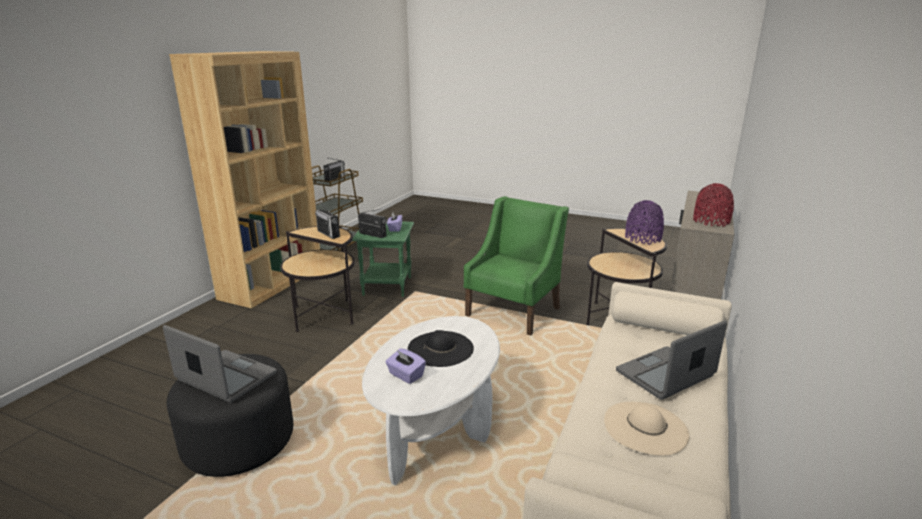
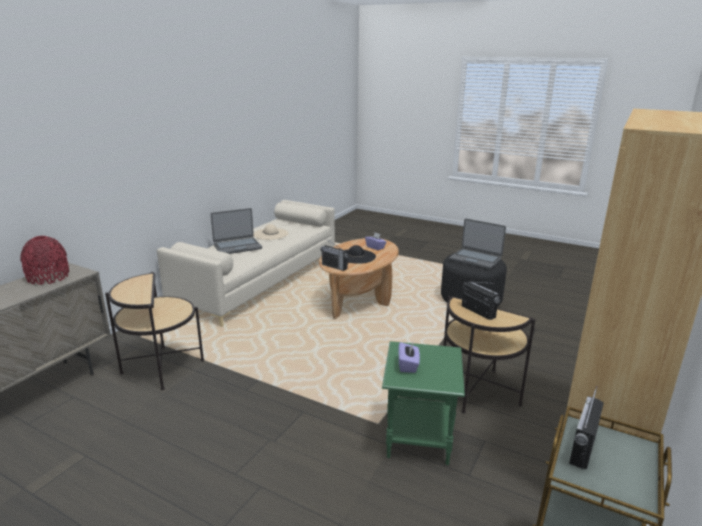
camera: 175 degrees left, 0 degrees up
(372, 235) = (436, 352): radio -> radio (334, 266)
(436, 427) = (359, 299): white coffee table -> brown coffee table
(514, 311) = (265, 382): green armchair -> none
(642, 239) = (133, 288): purple vase -> none

